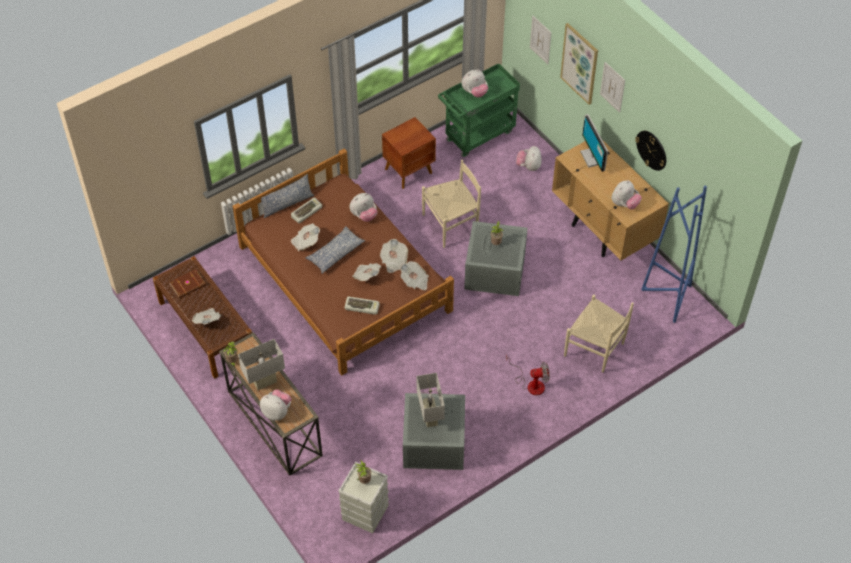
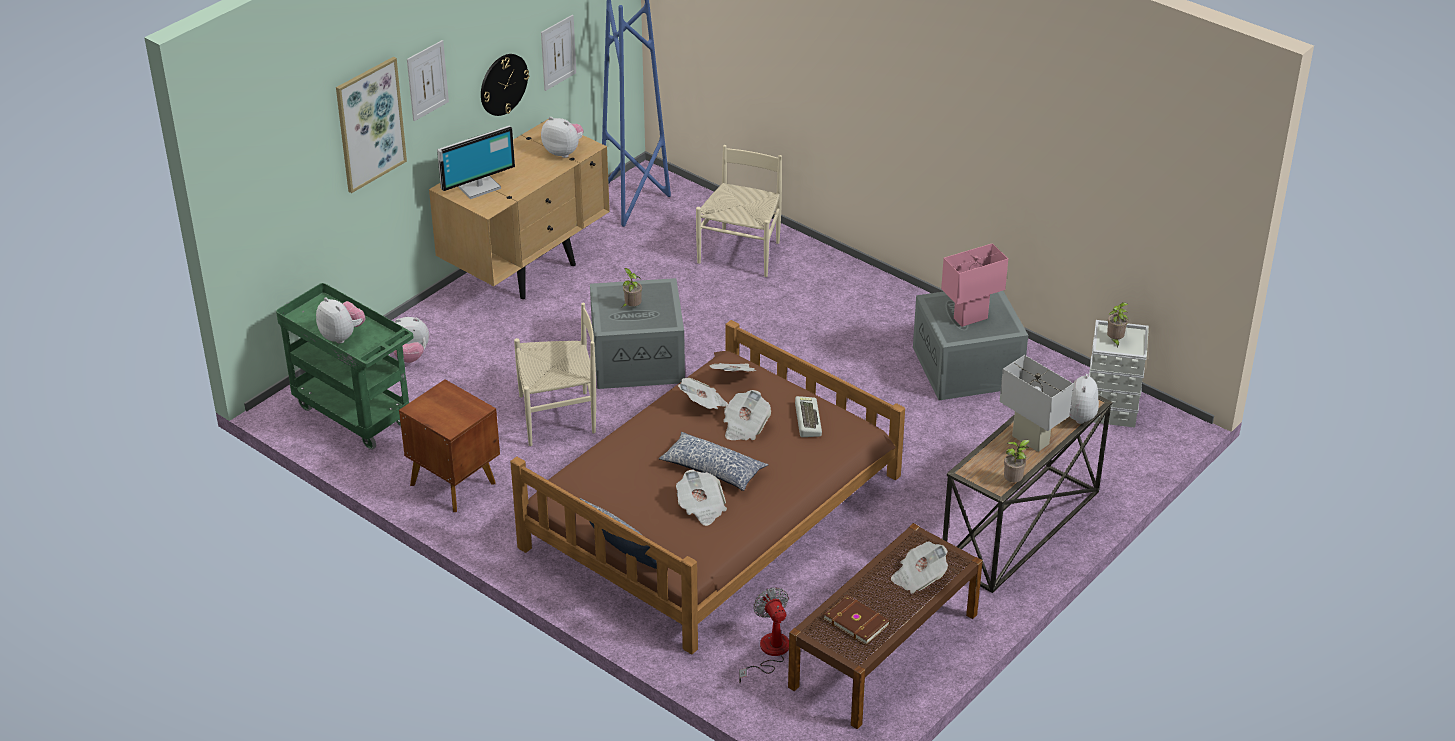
camera: 105 degrees left, 15 degrees down
(306, 211) = (634, 521): keyboard -> none
(364, 215) = (620, 454): plush toy -> none
(430, 417) = (970, 318): white table lamp -> pink table lamp
(451, 224) = (558, 416): beige chair -> beige chair turned 120 degrees clockwise
(531, 384) = (826, 298): fan -> fan (769, 652)
(540, 40) = (297, 189): picture -> picture (558, 52)

